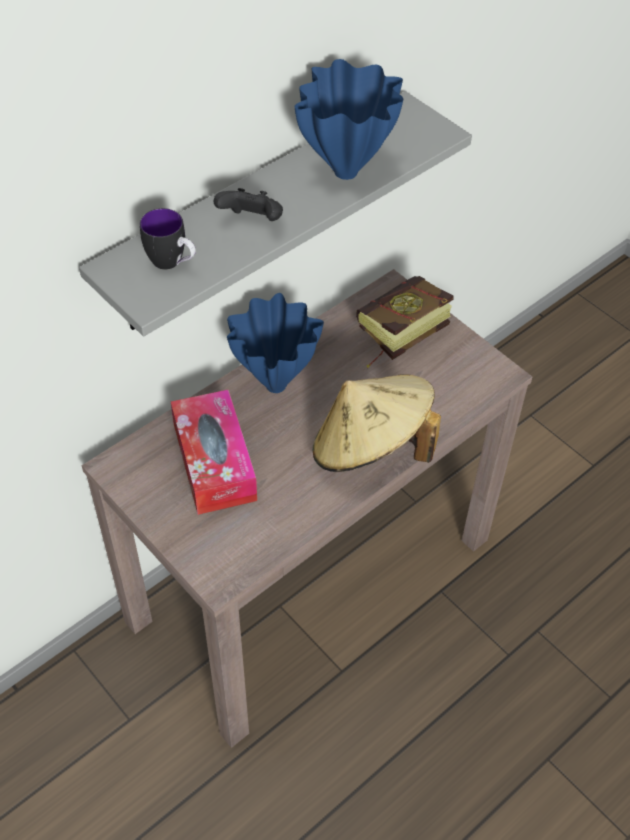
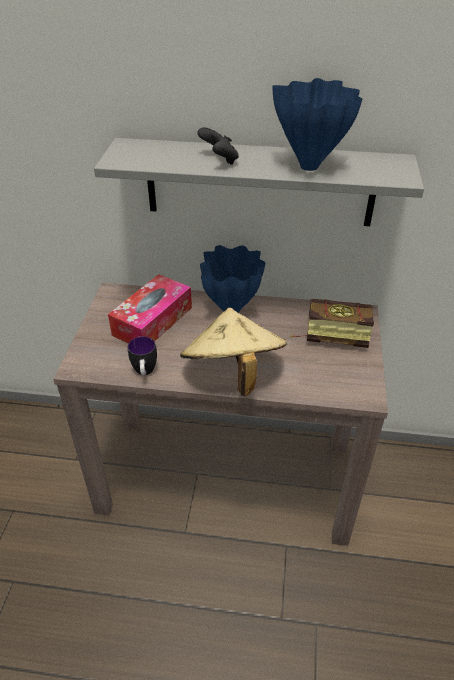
camera: 50 degrees right, 10 degrees down
(172, 264) = (152, 155): mug -> mug (144, 373)

